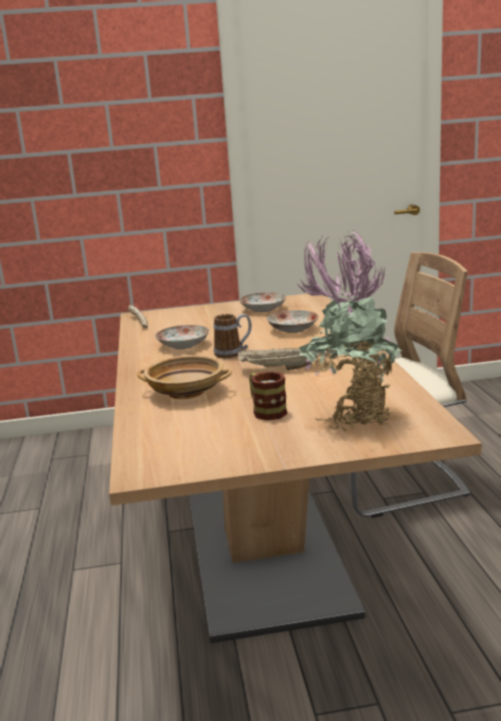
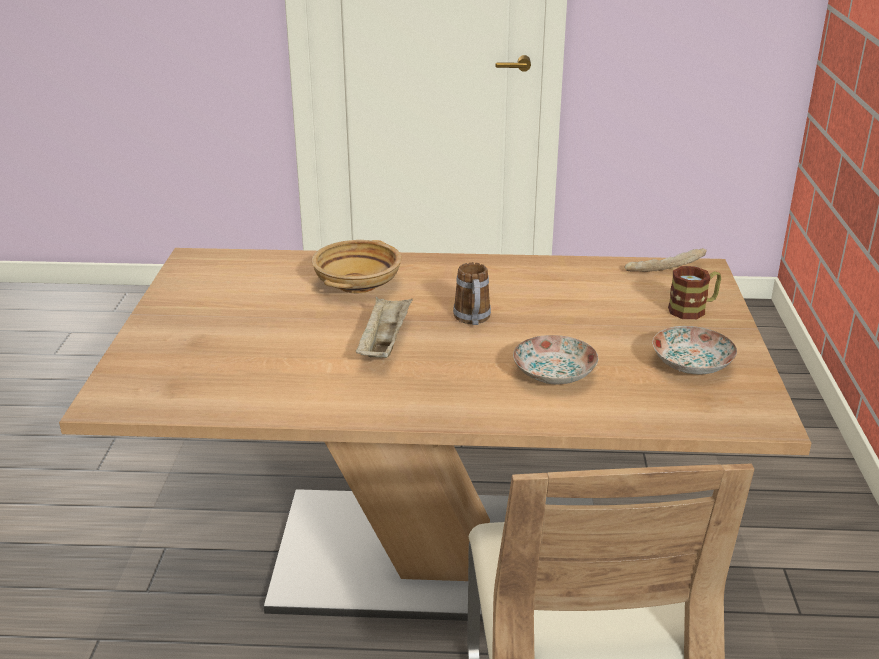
camera: 100 degrees right, 10 degrees up
(183, 345) = (531, 291): plate -> none
(266, 411) = (264, 319): mug -> mug (693, 309)
(351, 418) = (196, 361): potted plant -> none

